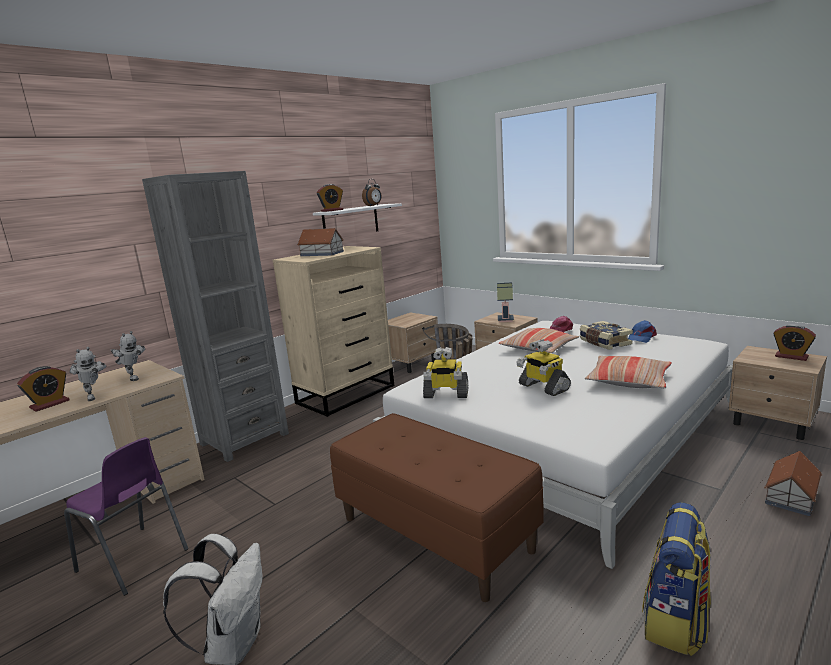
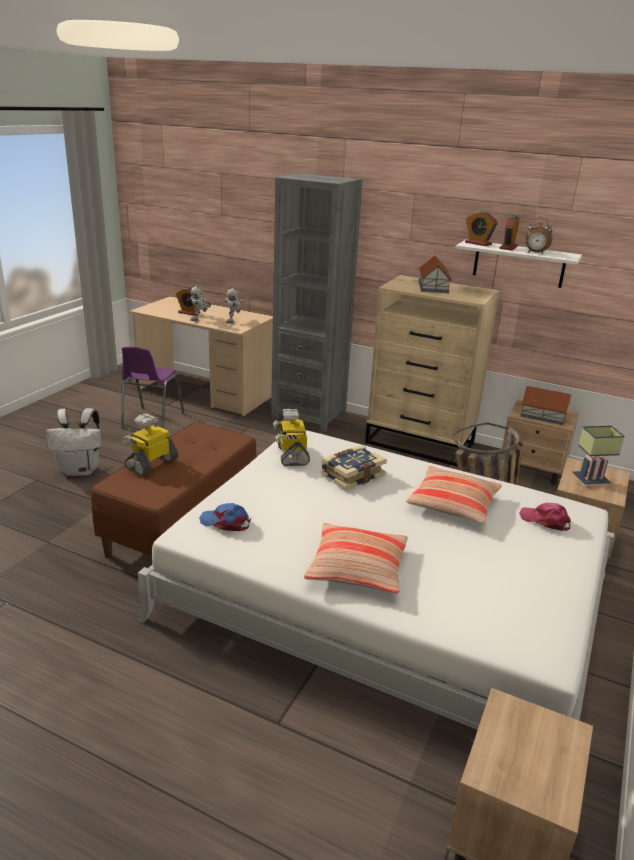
camera: 70 degrees right, 10 degrees up
(543, 387) = (317, 506): toy robot -> toy robot (151, 463)
(604, 343) = (495, 553): book -> book (351, 475)
(641, 337) = (538, 589): blue cap -> blue cap (225, 522)
(675, 622) = (74, 652): backpack -> none
(791, 356) = (546, 772): alarm clock -> alarm clock (508, 247)
(792, 495) = (274, 793): toy house -> toy house (543, 416)

